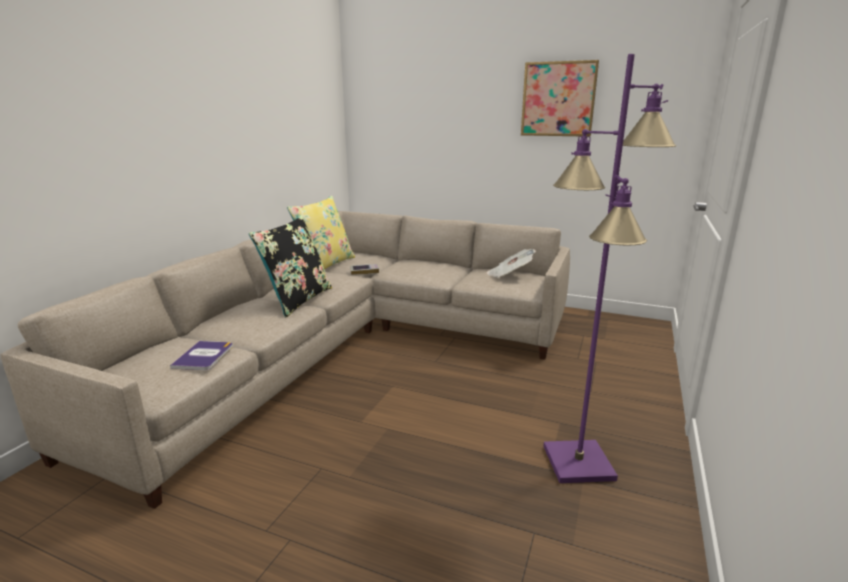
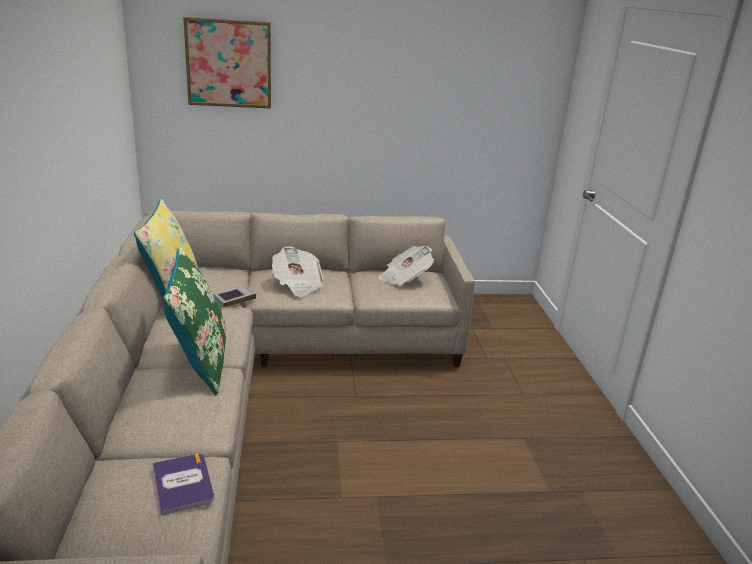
camera: 30 degrees left, 5 degrees up
(297, 300) = (200, 363): black pillow -> green pillow
(417, 269) = (297, 285): none -> newspaper
(558, 99) = (423, 67): picture -> picture (229, 63)
(579, 463) = (568, 476): purple floor lamp -> none

